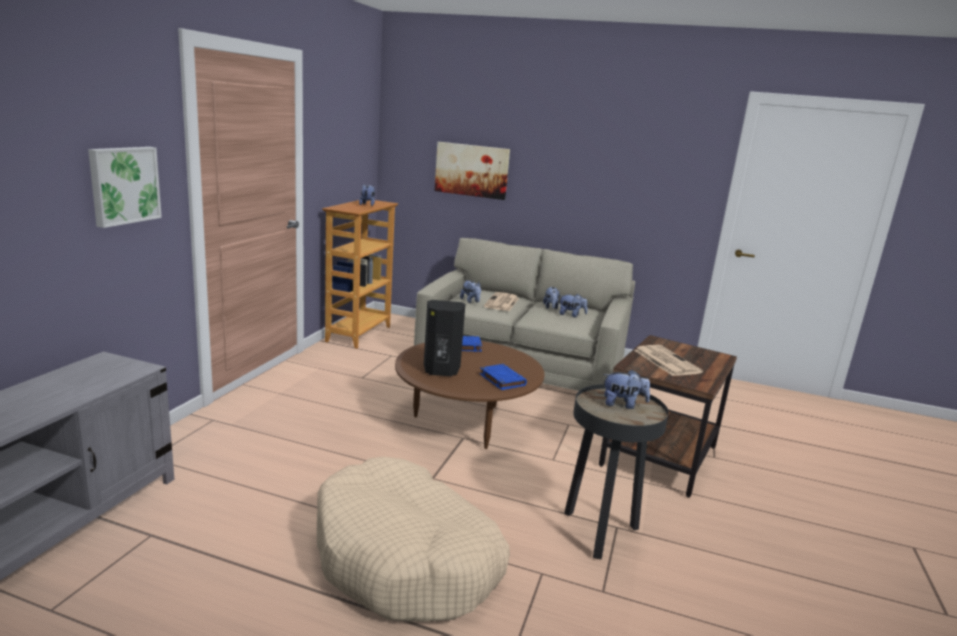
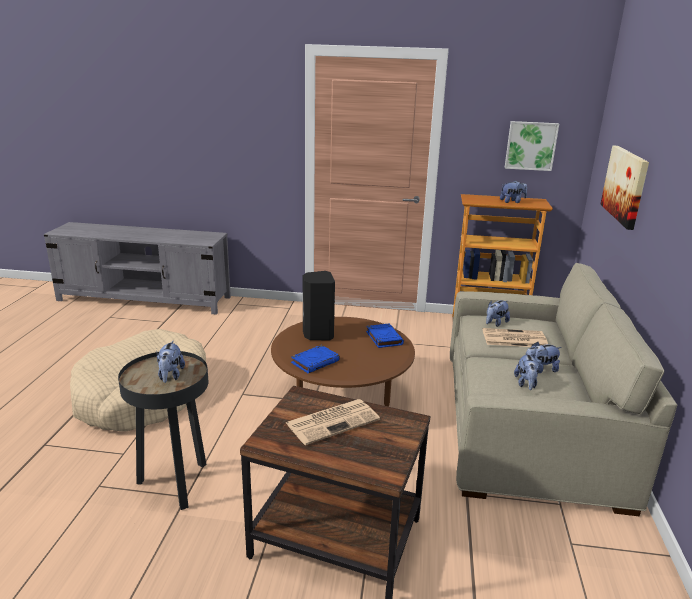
camera: 80 degrees right, 5 degrees up
(123, 185) = (252, 142): picture -> picture (530, 145)

